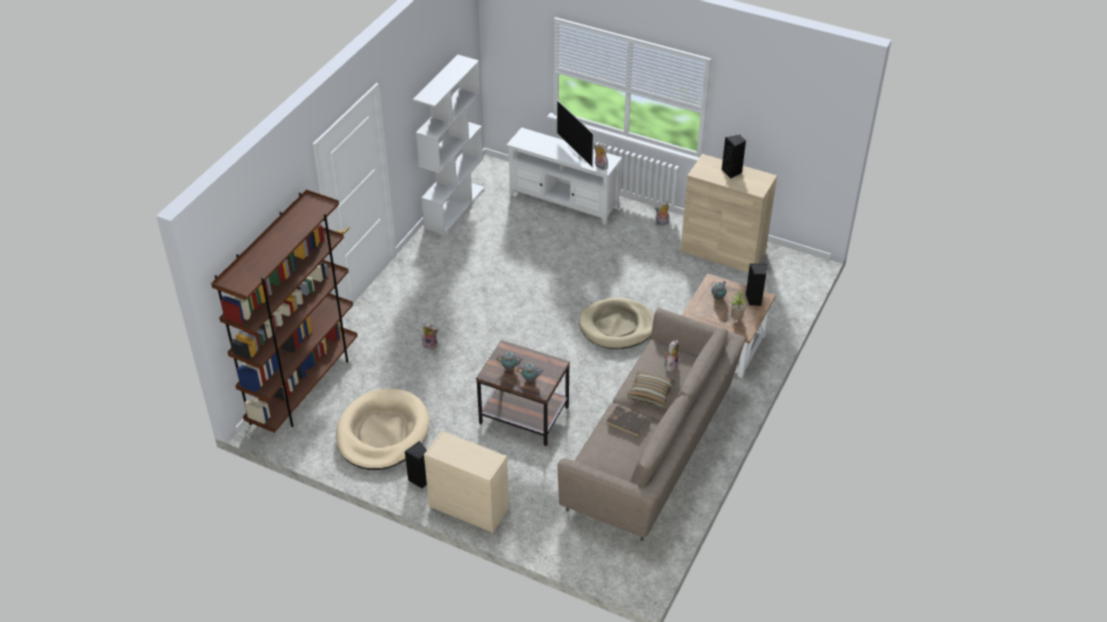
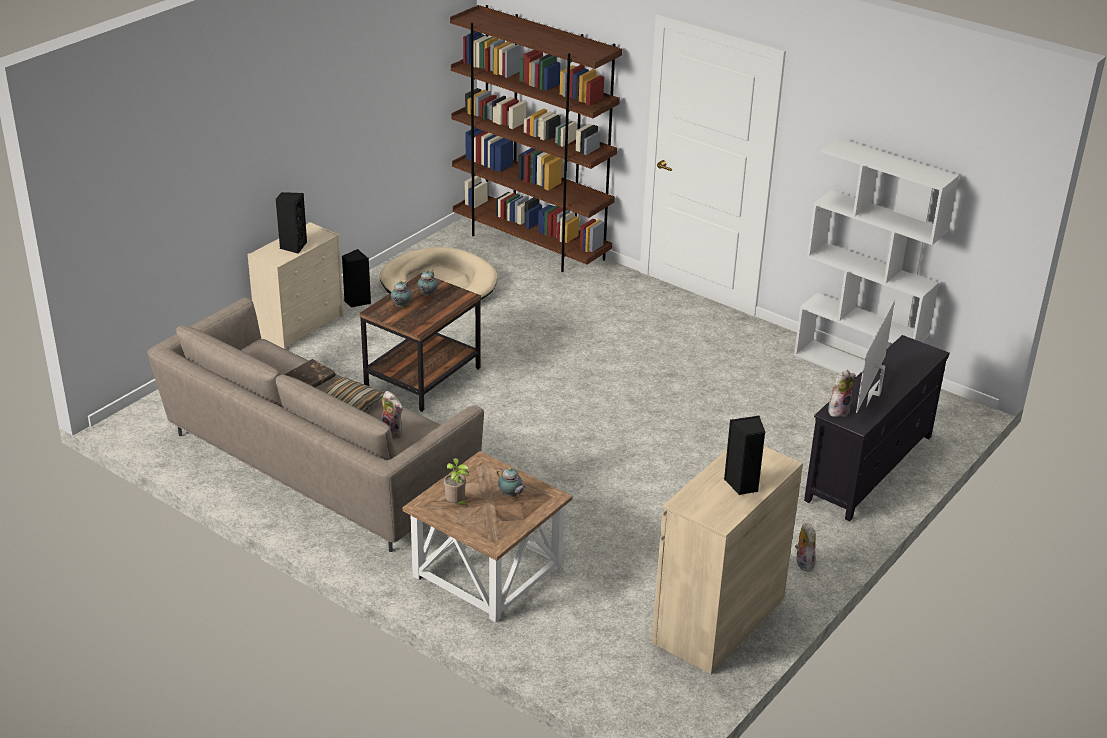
camera: 100 degrees right, 10 degrees down
(431, 344) = (574, 326): plush toy -> none
(564, 201) = (869, 469): white tv stand -> black tv stand
(577, 154) = (874, 393): television -> television turned 45 degrees counterclockwise
(617, 326) = (563, 476): beige dog bed -> none
(754, 300) = (492, 531): black speaker -> black speaker (293, 246)

